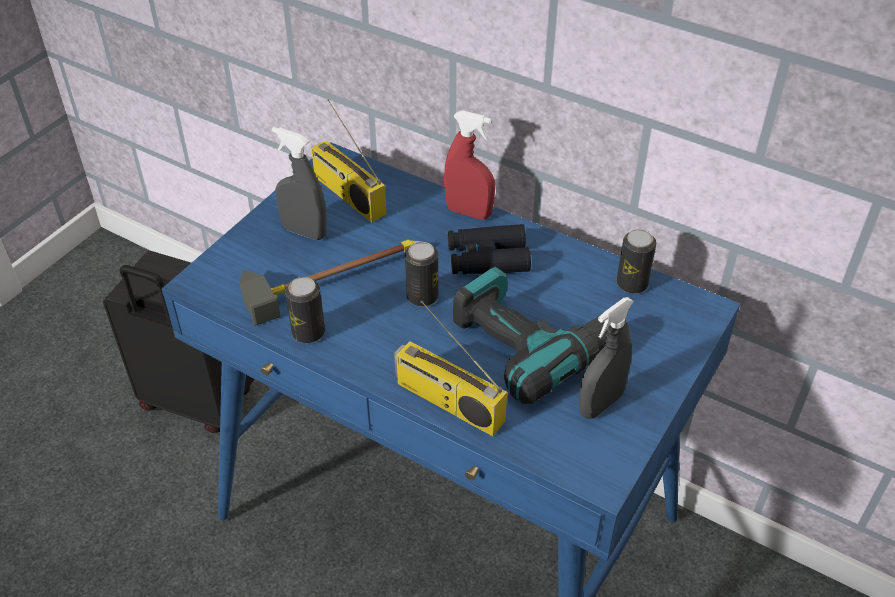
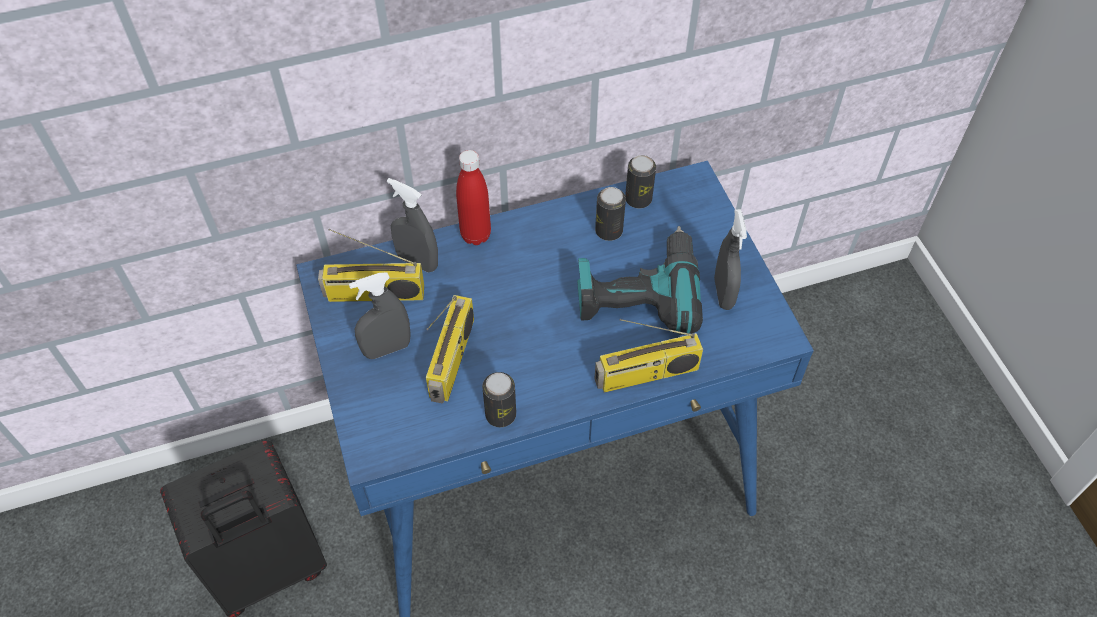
camera: 50 degrees left, 10 degrees up
(332, 273) = (453, 360): hammer -> radio
(404, 198) = (417, 262): none -> grey spray bottle
(422, 297) = (533, 321): can -> can (608, 231)
(468, 212) = (475, 235): red spray bottle -> red bottle
(487, 258) = (534, 258): black binoculars -> none

